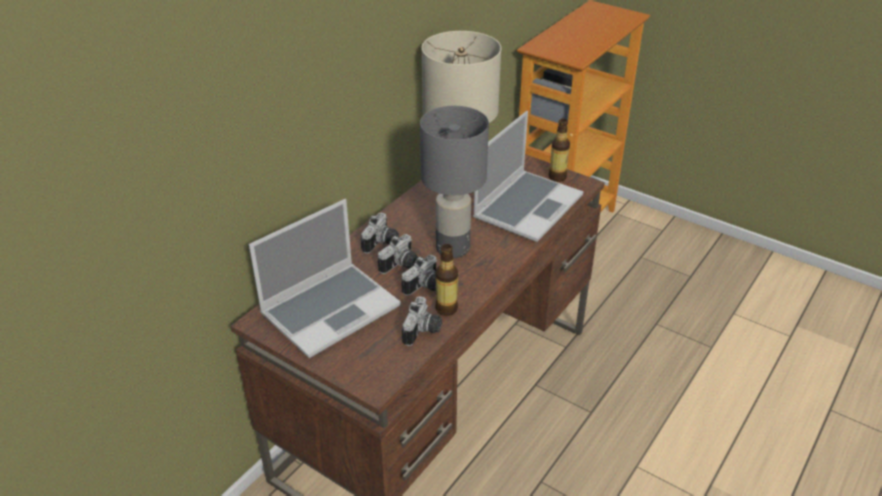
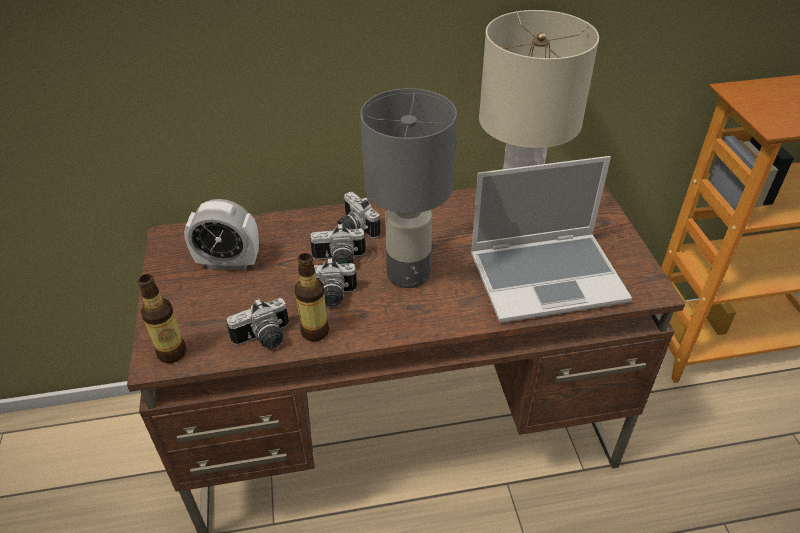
camera: 45 degrees right, 5 degrees up
(331, 309) = (228, 262): laptop -> alarm clock
(382, 243) = (354, 228): camera -> camera turned 75 degrees clockwise
(557, 177) = (630, 264): bottle -> bottle (172, 353)

